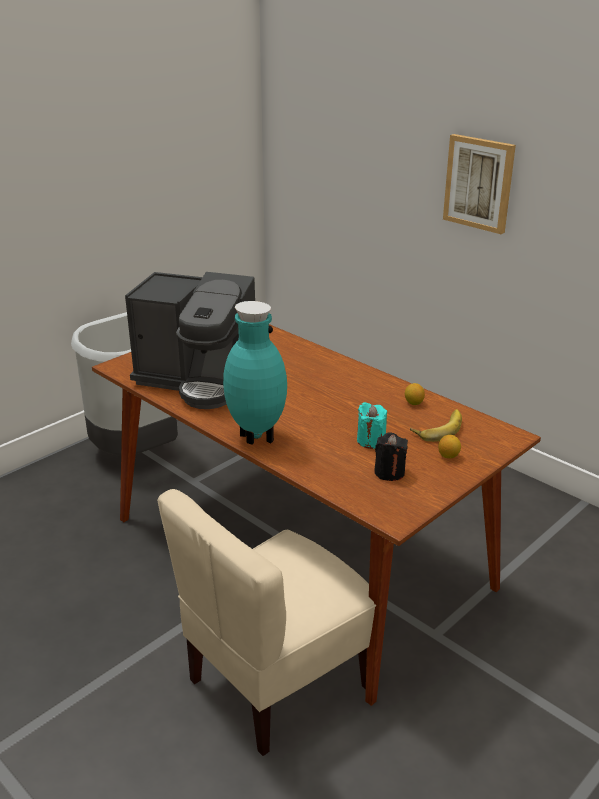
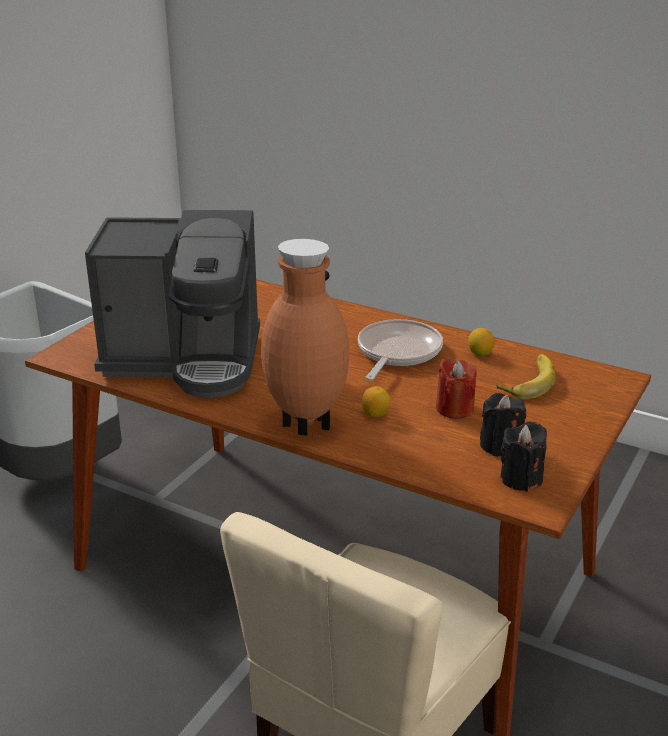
camera: 15 degrees left, 0 degrees up
(256, 438) = (305, 427): turquoise vase -> brown vase
(351, 394) = (397, 352): none -> frying pan
(371, 441) = (454, 409): turquoise candle -> red candle
(391, 498) = (521, 478): none -> black candle
(448, 456) = (559, 414): lemon -> lemon (375, 414)
(479, 183) = (487, 70): picture -> none

